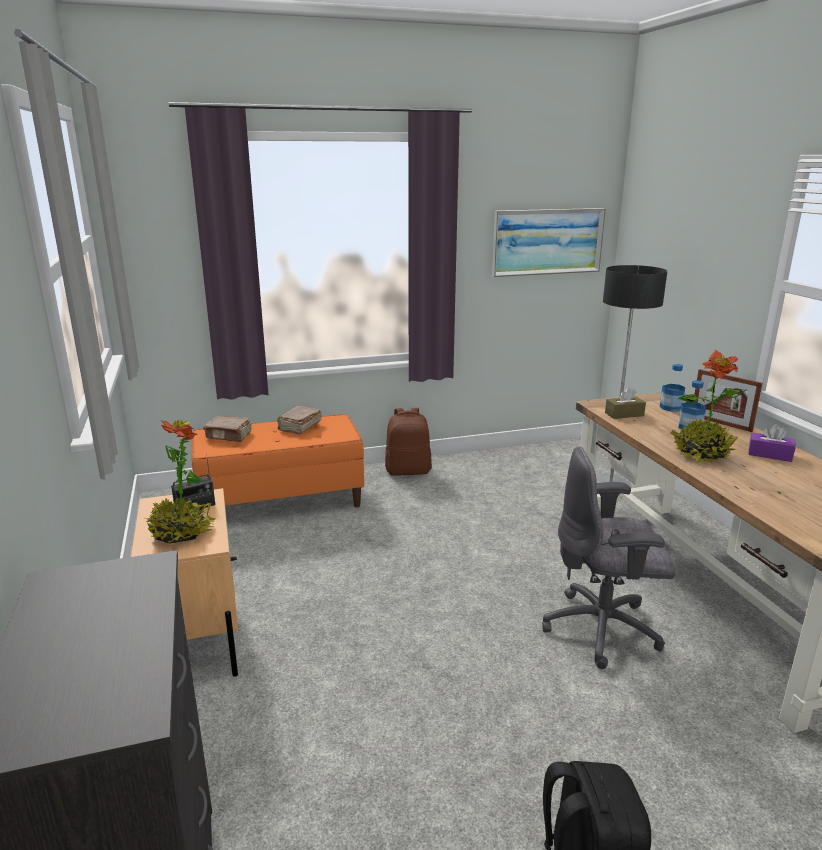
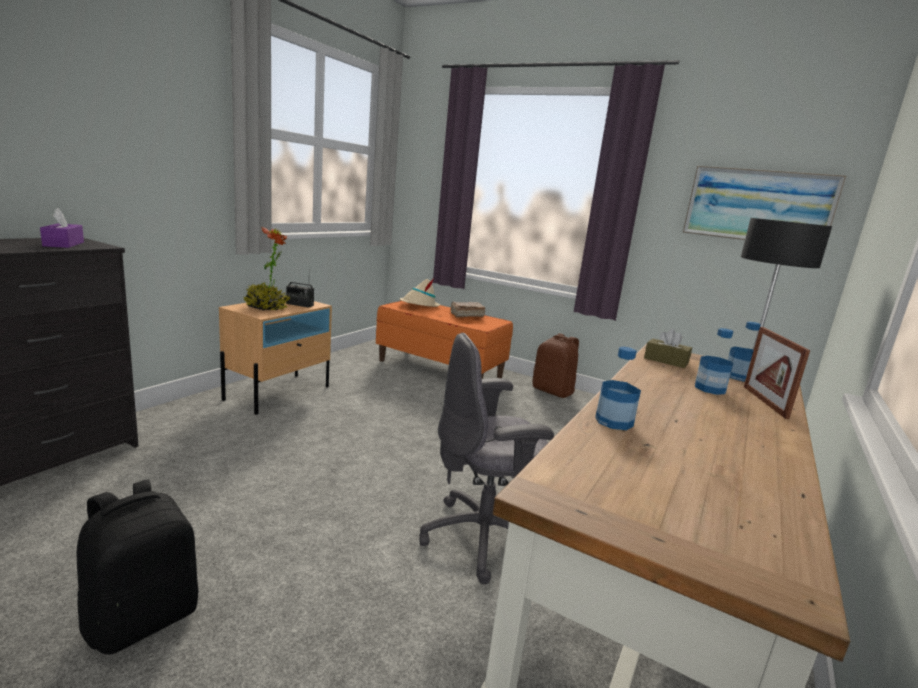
camera: 45 degrees right, 5 degrees down
(229, 436) = (419, 305): brown book -> beige hat
(603, 629) = (484, 538): grey office chair -> grey office chair turned 60 degrees counterclockwise
(701, 454) = (655, 398): potted plant -> none
(738, 486) = (614, 421): none -> bottle
(770, 454) = (744, 432): purple tissue box -> purple tissue box (64, 244)

